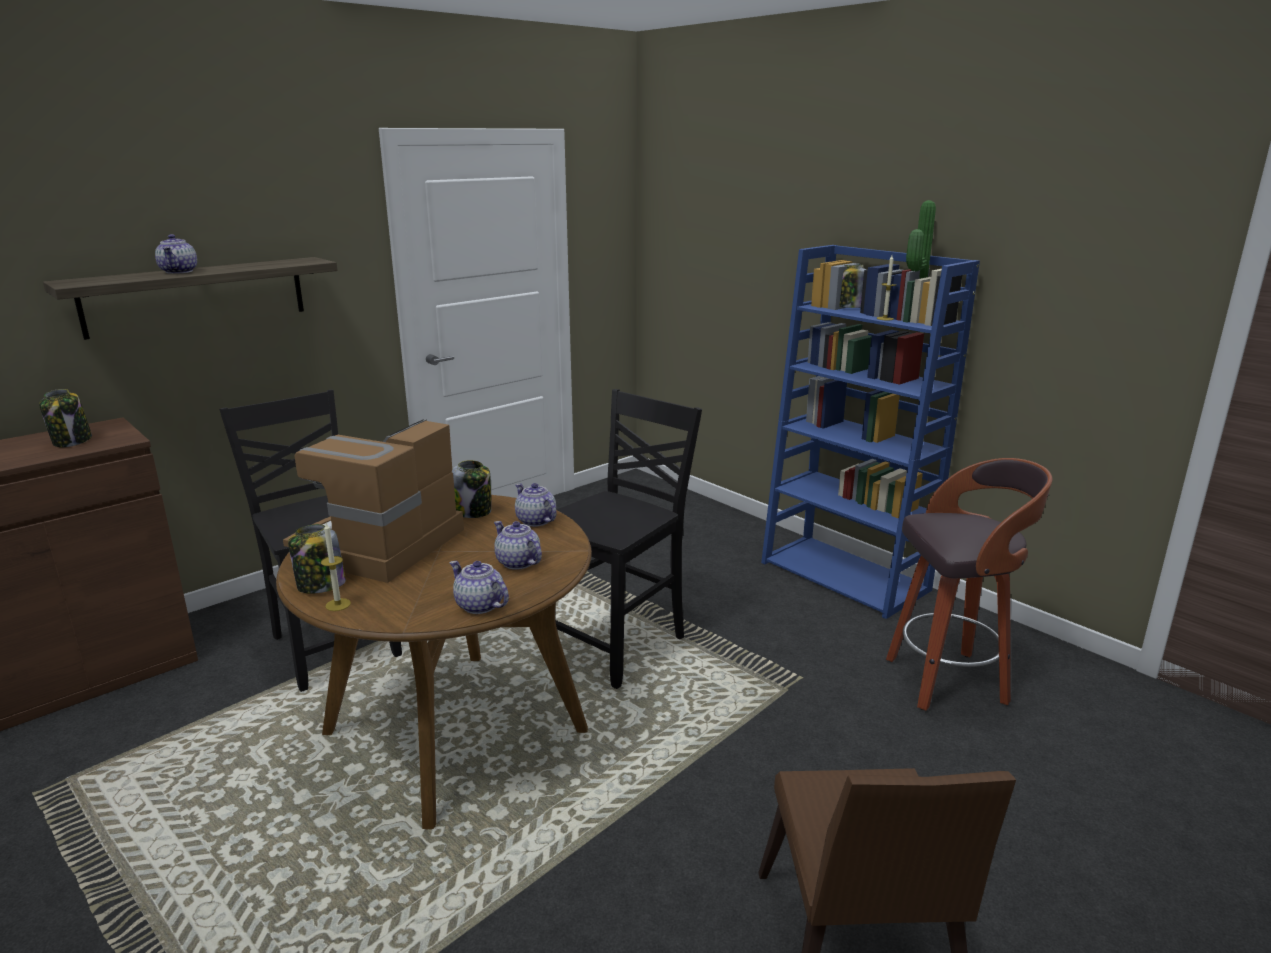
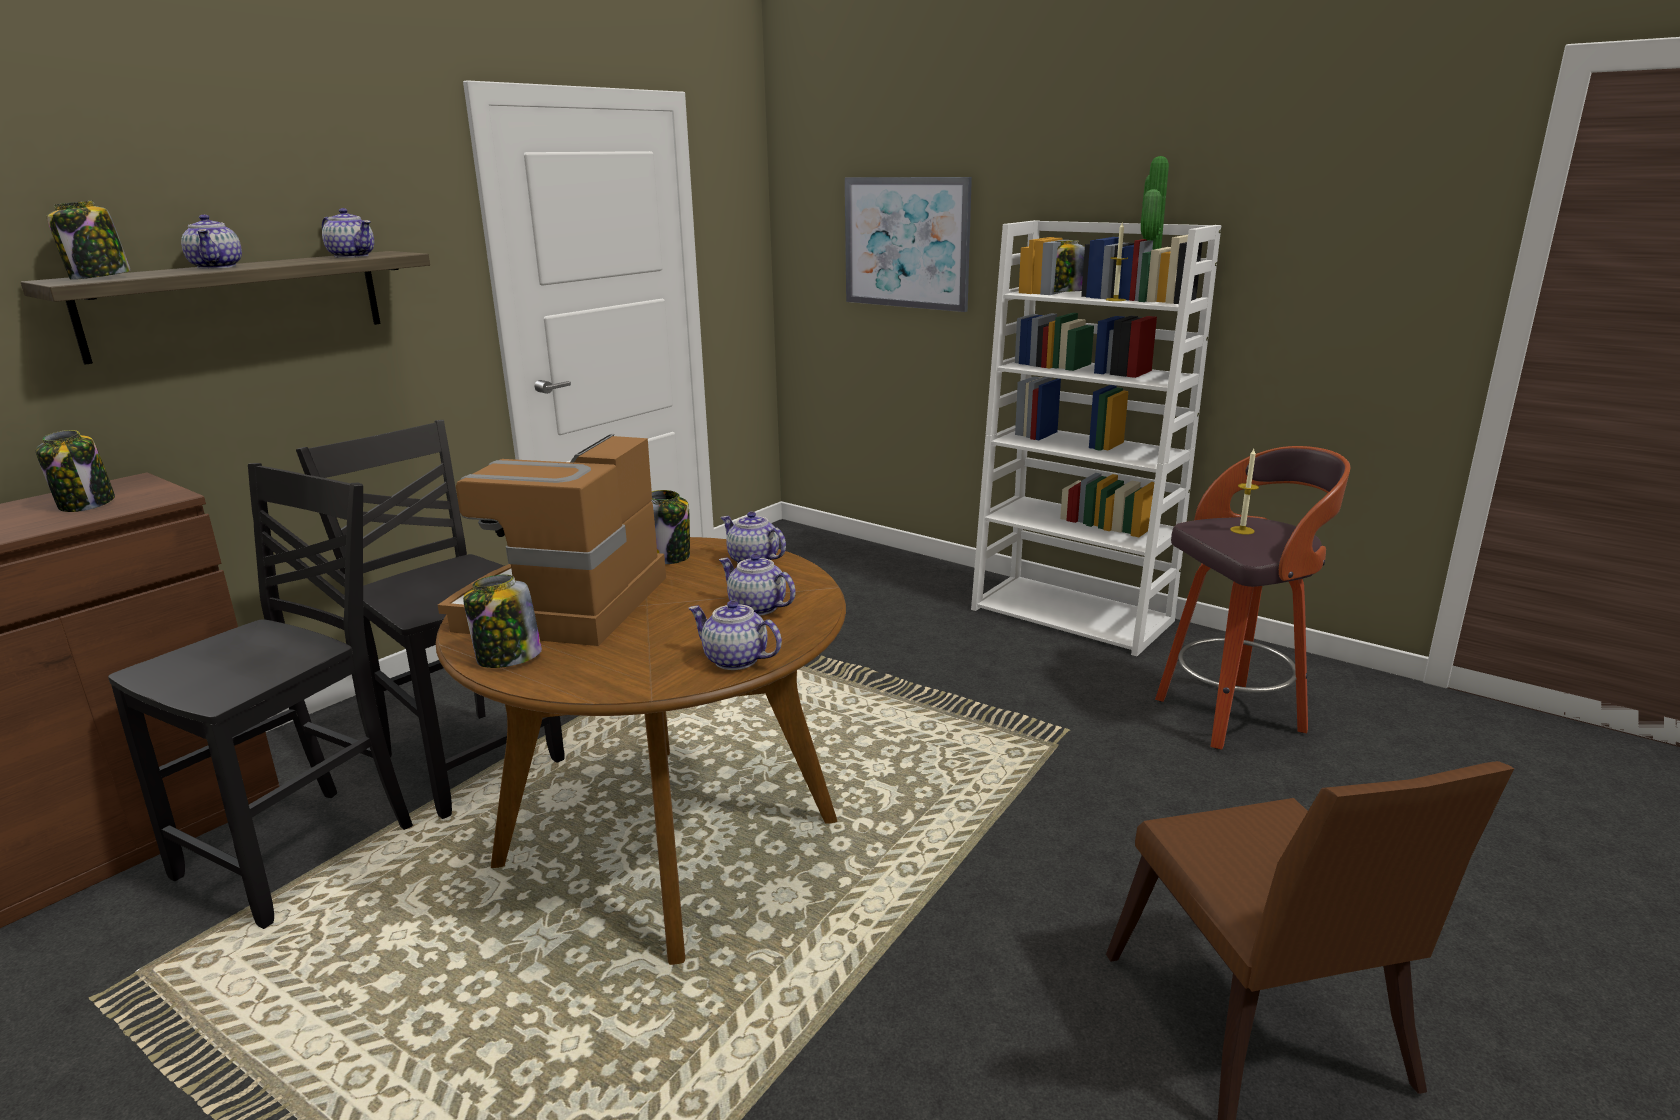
camera: 10 degrees left, 0 degrees up
(94, 280) = (99, 277): none -> jar
(281, 263) = (352, 256): none -> teapot
(338, 604) = (544, 677): candle -> candle (1242, 530)
(619, 645) = (837, 717): black chair -> black chair (303, 851)
(735, 255) = (906, 243): none -> picture
(846, 576) = (1073, 615): blue bookcase -> white bookcase

